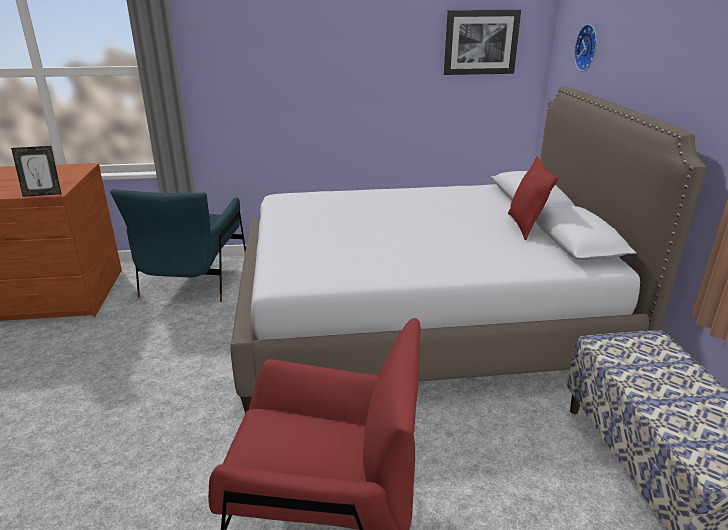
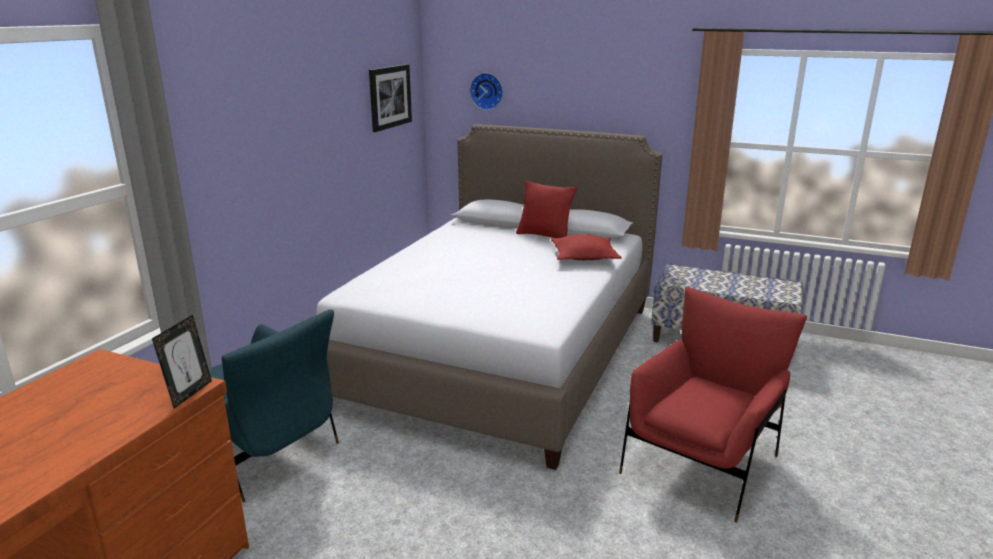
camera: 60 degrees left, 5 degrees down
(495, 257) = (584, 257): none -> red pillow

